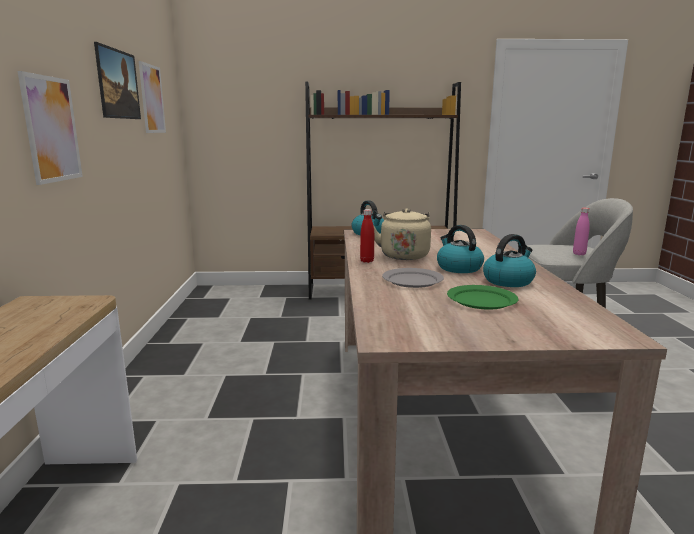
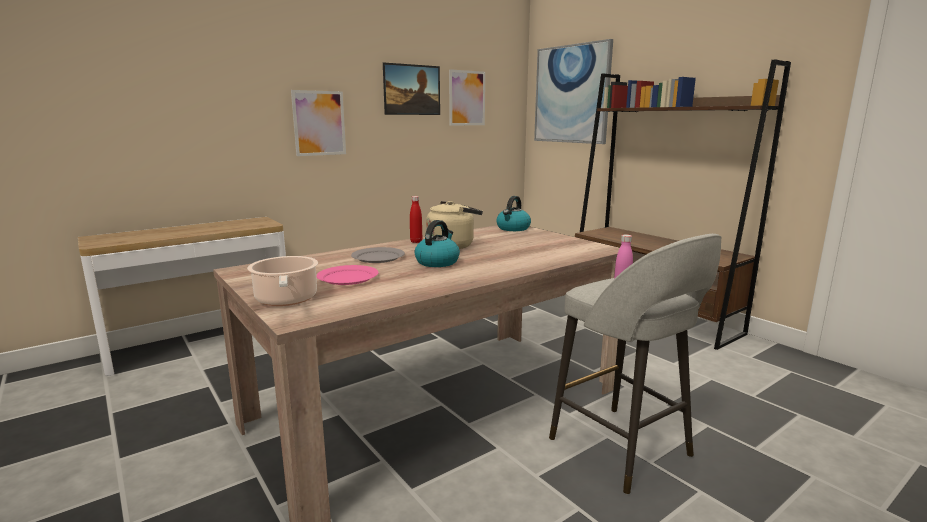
camera: 55 degrees right, 0 degrees up
(248, 100) = (571, 94): none -> picture
(482, 300) = (348, 277): green plate -> pink plate
(508, 281) = (418, 278): kettle -> none
(548, 331) = (286, 300): none -> cooking pot

